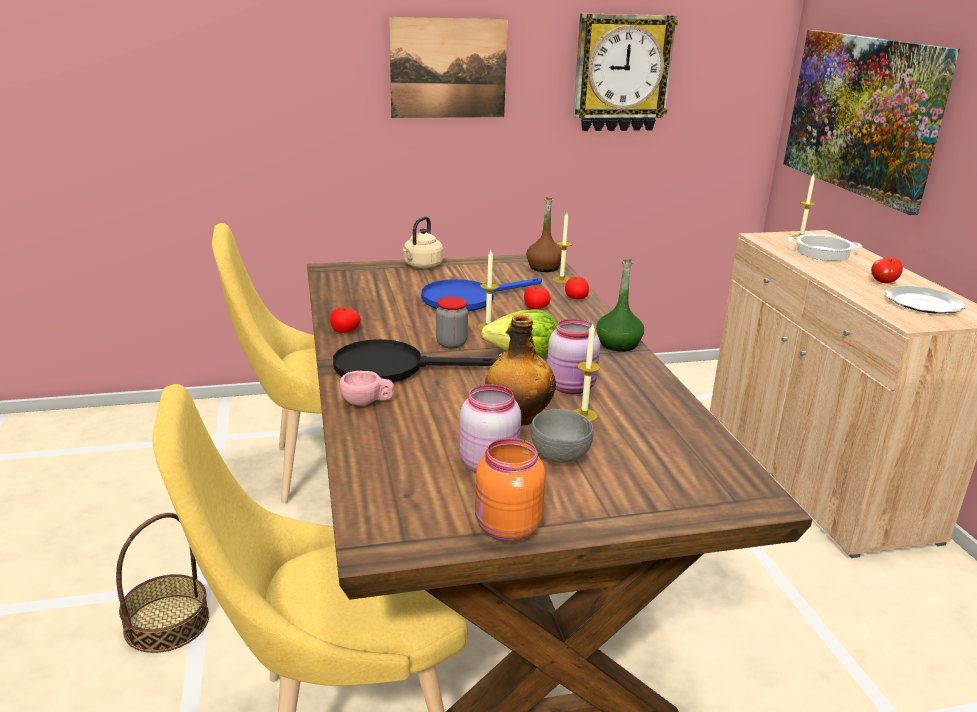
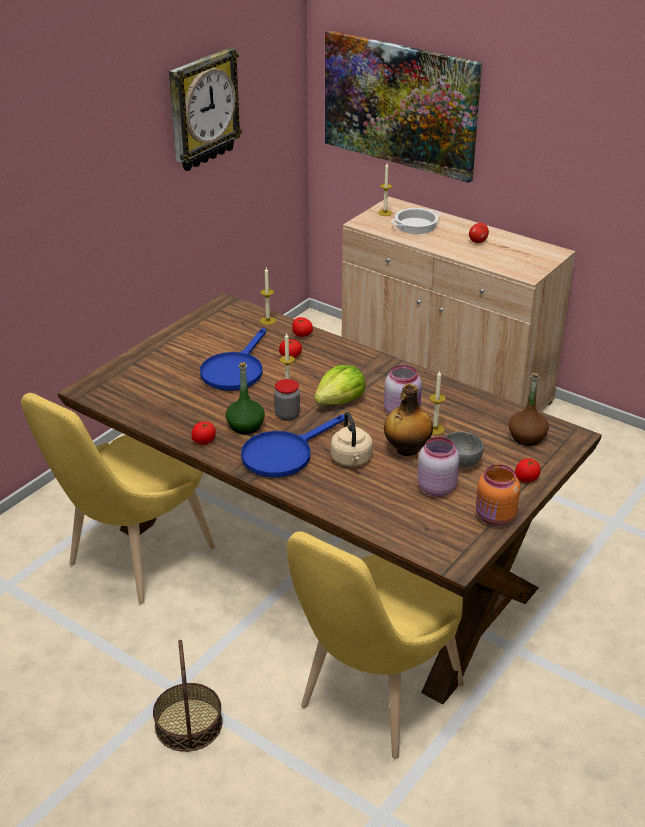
camera: 40 degrees left, 10 degrees up
(367, 402) = (312, 486): pink cup -> none
(392, 368) = (284, 454): black frying pan -> blue frying pan
(422, 266) = (150, 352): beige kettle -> beige kettle (351, 460)
(448, 68) = (82, 158): picture -> none
(544, 267) = (238, 313): brown bottle -> brown bottle (527, 437)
(618, 344) = (381, 364): green bottle -> green bottle (245, 426)
(618, 511) = (526, 478): none -> tomato
(924, 303) = (516, 253): plate -> none

